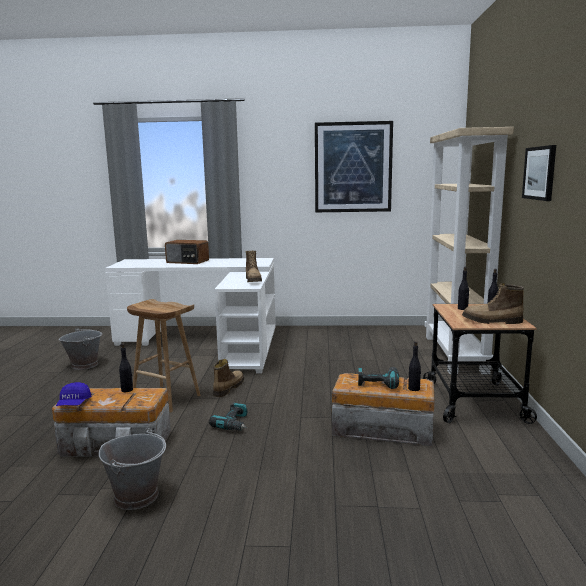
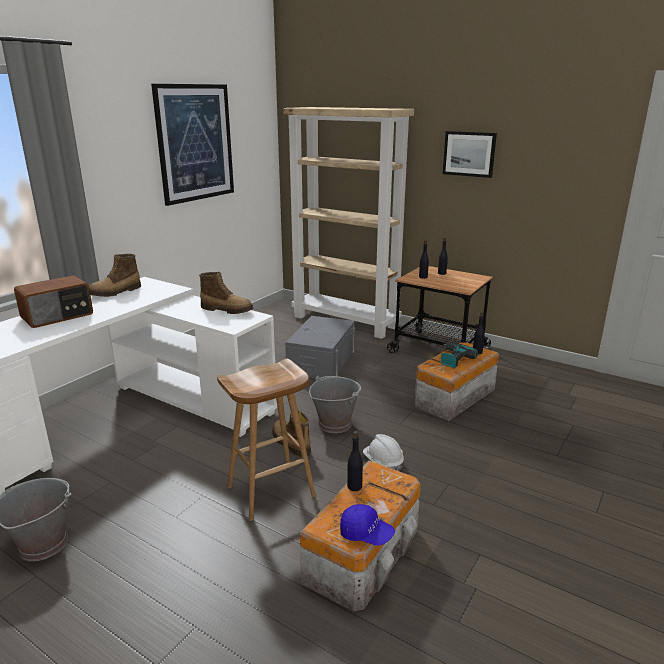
camera: 60 degrees left, 10 degrees up
(137, 496) = (494, 558): grey bucket -> grey bucket (334, 423)
(234, 424) = (383, 462): power drill -> white hard hat
(363, 365) = (321, 361): none -> grey storage box
(492, 321) = (466, 281): boot -> boot (116, 292)

